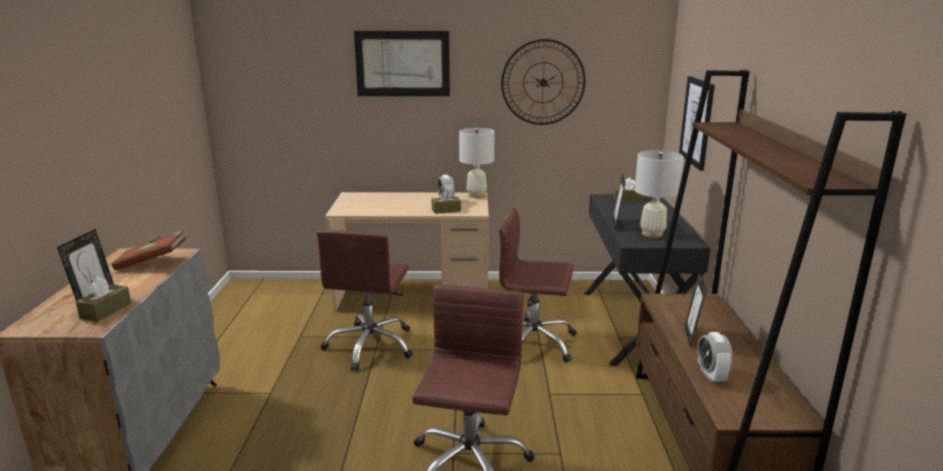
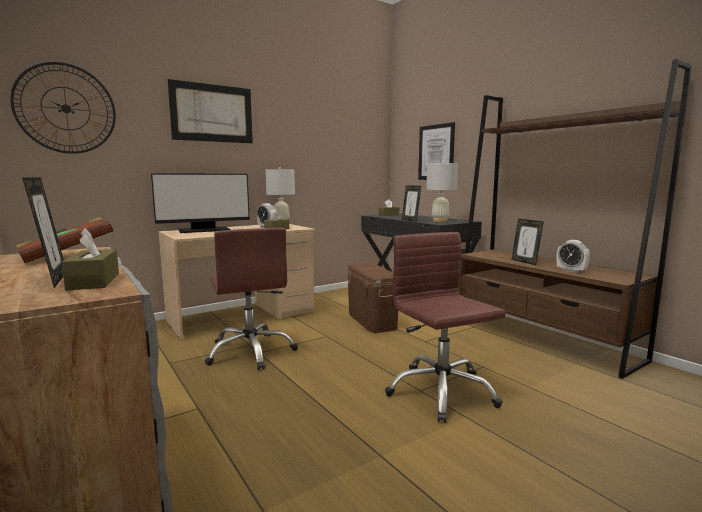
camera: 35 degrees left, 10 degrees down
(379, 198) = (204, 230): none -> monitor
(532, 343) = (371, 320): brown office chair -> brown storage box
(543, 82) = (318, 136): wall clock -> wall clock (66, 108)

